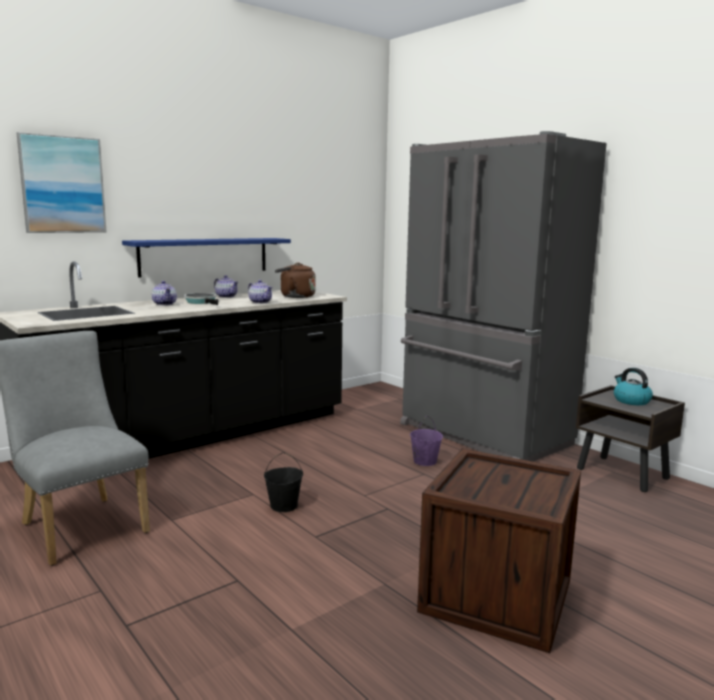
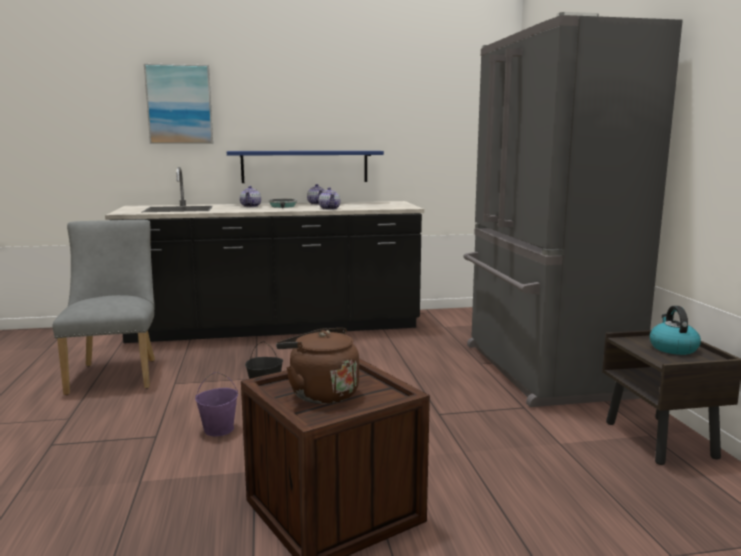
camera: 30 degrees right, 0 degrees up
(295, 296) = (375, 206): brown kettle -> brown kettle (320, 393)
(424, 461) = (442, 382): purple bucket -> purple bucket (219, 429)

